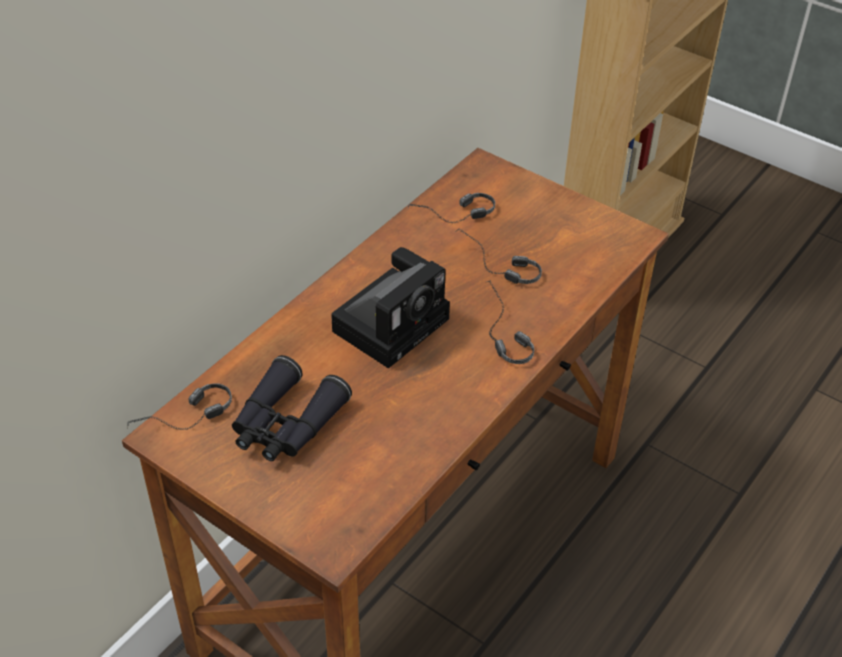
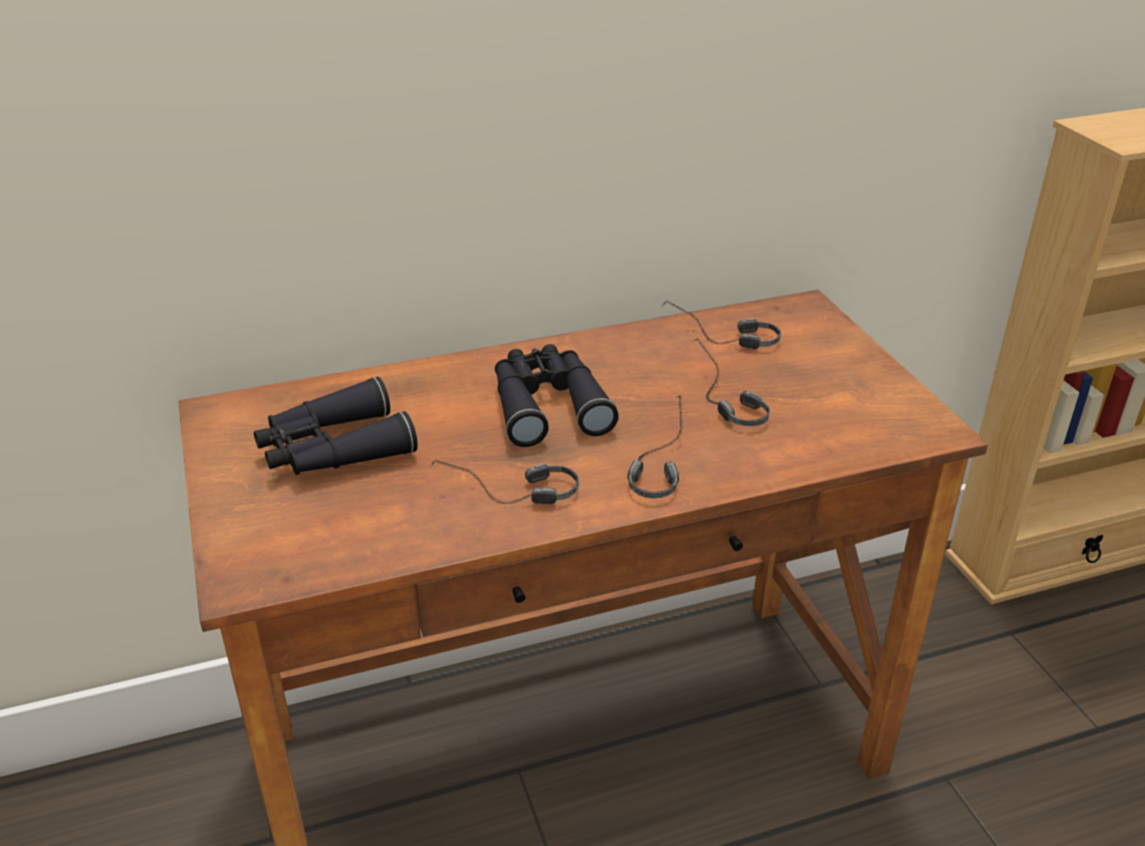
camera: 35 degrees right, 10 degrees down
(185, 422) = (246, 408): headphones -> headphones (507, 496)
(393, 322) = (547, 405): camera -> black binoculars

